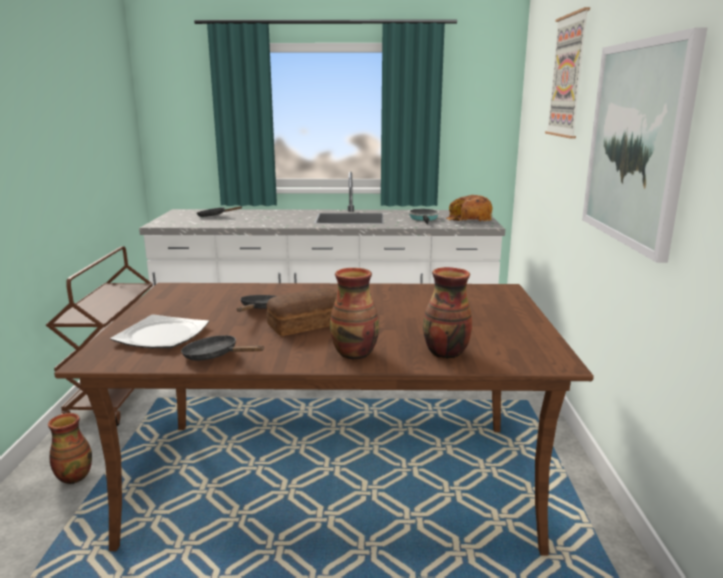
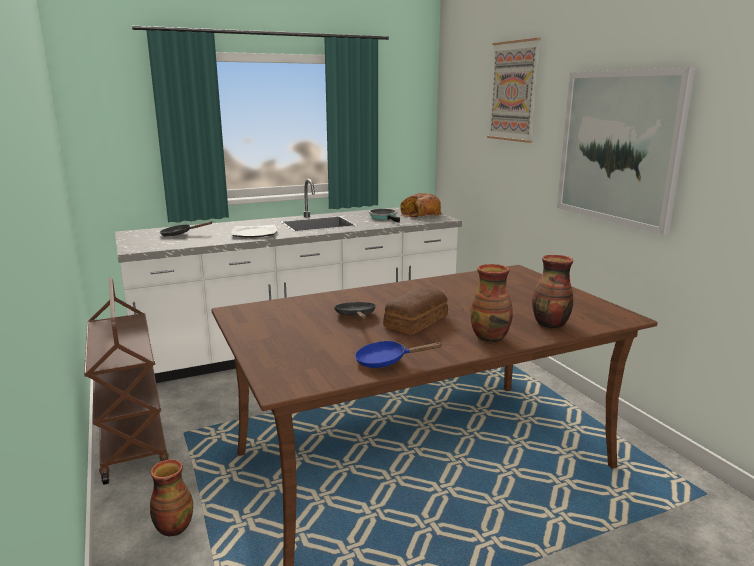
camera: 25 degrees left, 0 degrees up
(161, 335) = (306, 354): plate -> plate (254, 233)
(215, 356) = (386, 361): black frying pan -> blue frying pan

